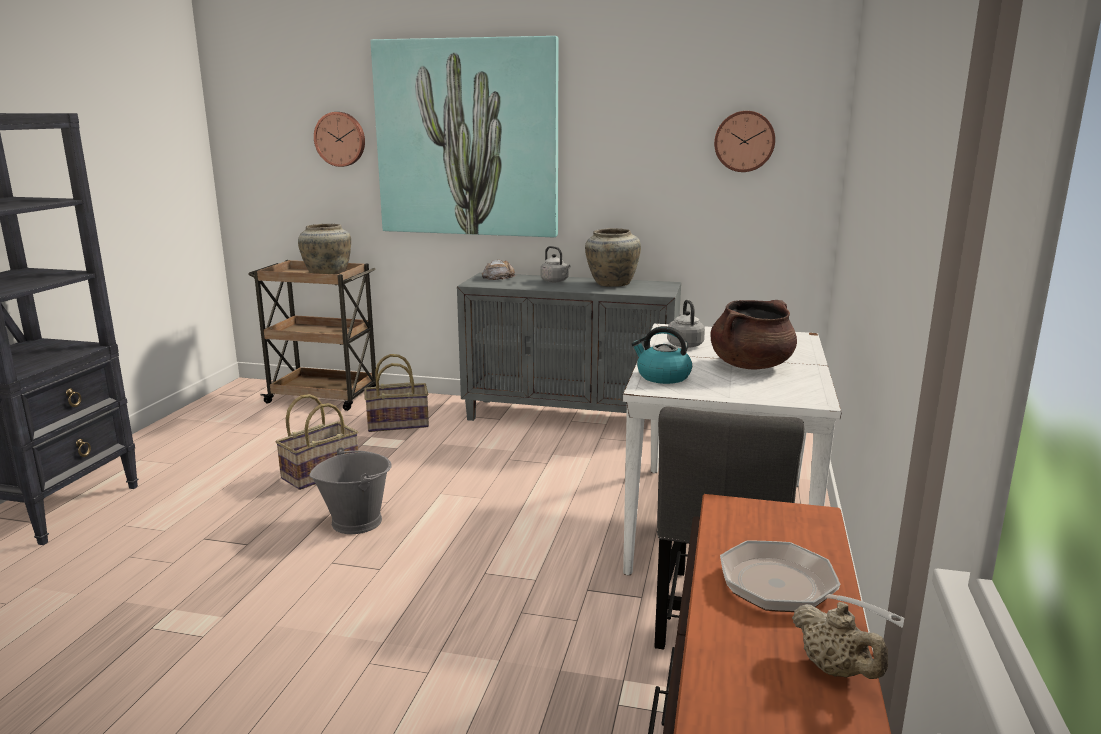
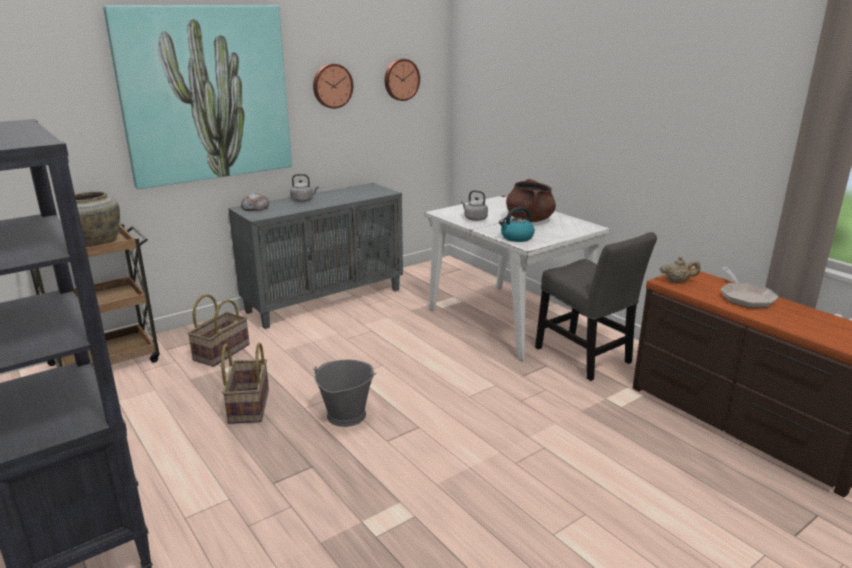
camera: 50 degrees left, 5 degrees up
(340, 139) = (72, 106): wall clock -> wall clock (332, 86)
(611, 284) = (341, 193): beige vase -> none
(787, 590) = (745, 297): frying pan -> frying pan turned 90 degrees counterclockwise
(835, 670) = (803, 310): beige teapot -> beige teapot (677, 281)

